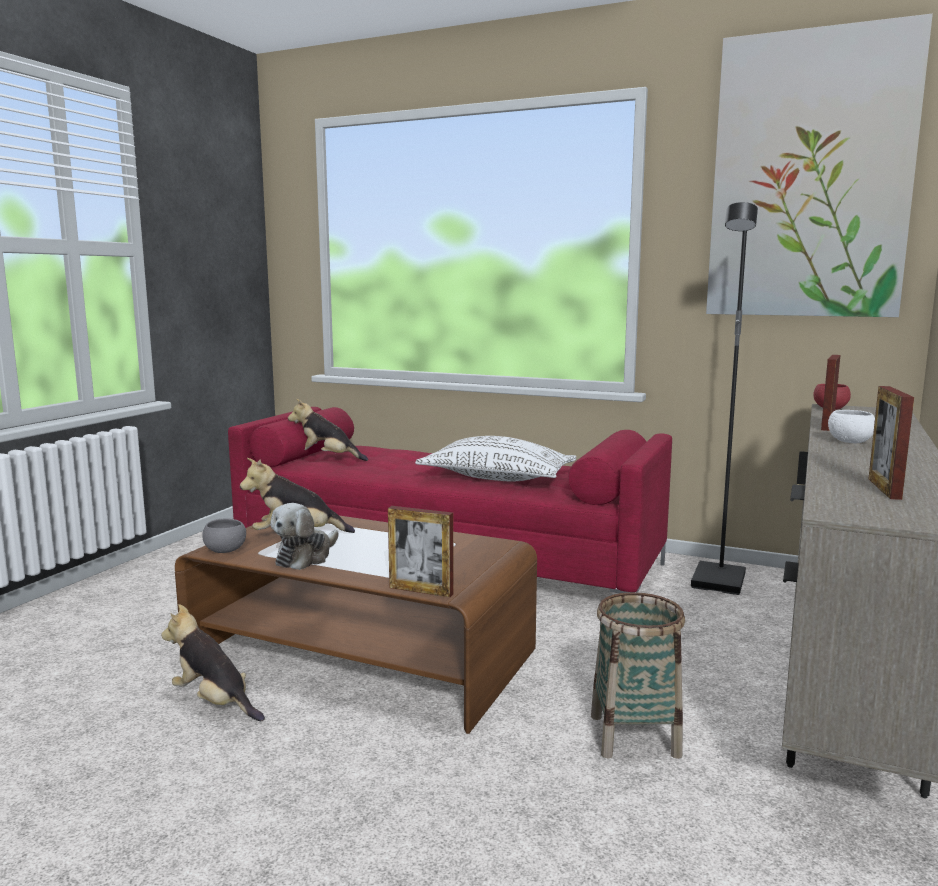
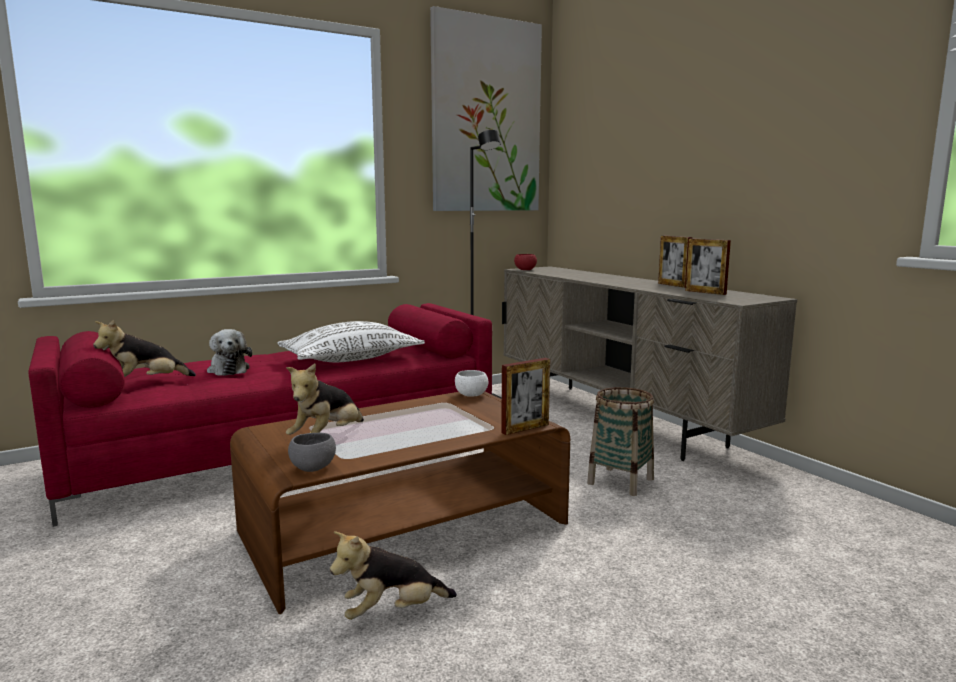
camera: 55 degrees left, 0 degrees up
(305, 557) = (391, 445): plush toy -> plush toy (228, 369)
(827, 426) = (565, 276): picture frame -> picture frame (673, 285)
(850, 442) = (608, 280): white bowl -> white bowl (471, 395)

